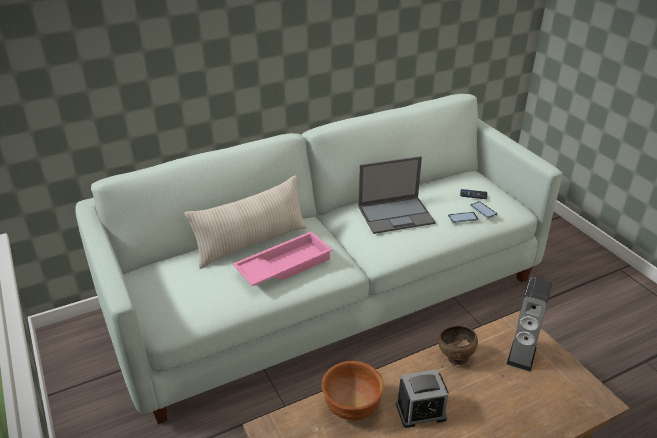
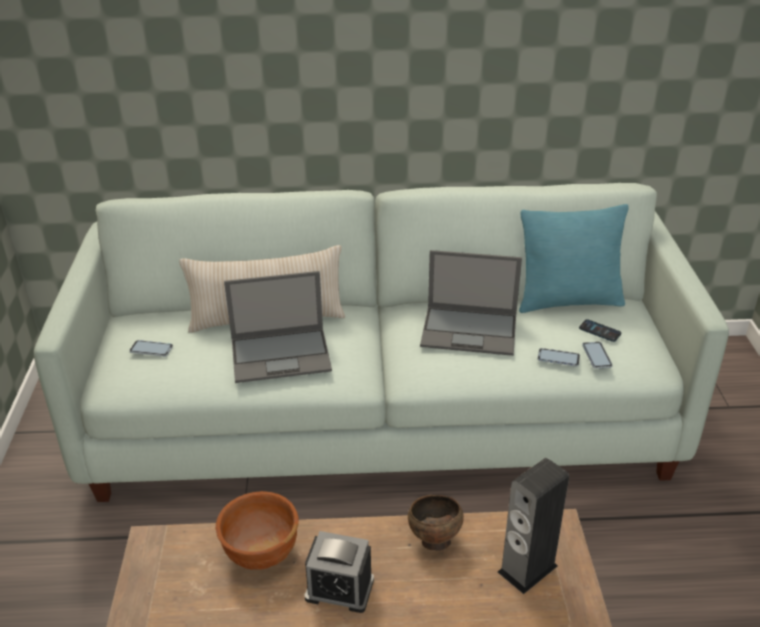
camera: 25 degrees right, 0 degrees up
(181, 289) = (151, 349): none -> phone
(283, 265) = (282, 355): pink tray -> laptop
(439, 181) = (568, 301): none -> turquoise pillow

